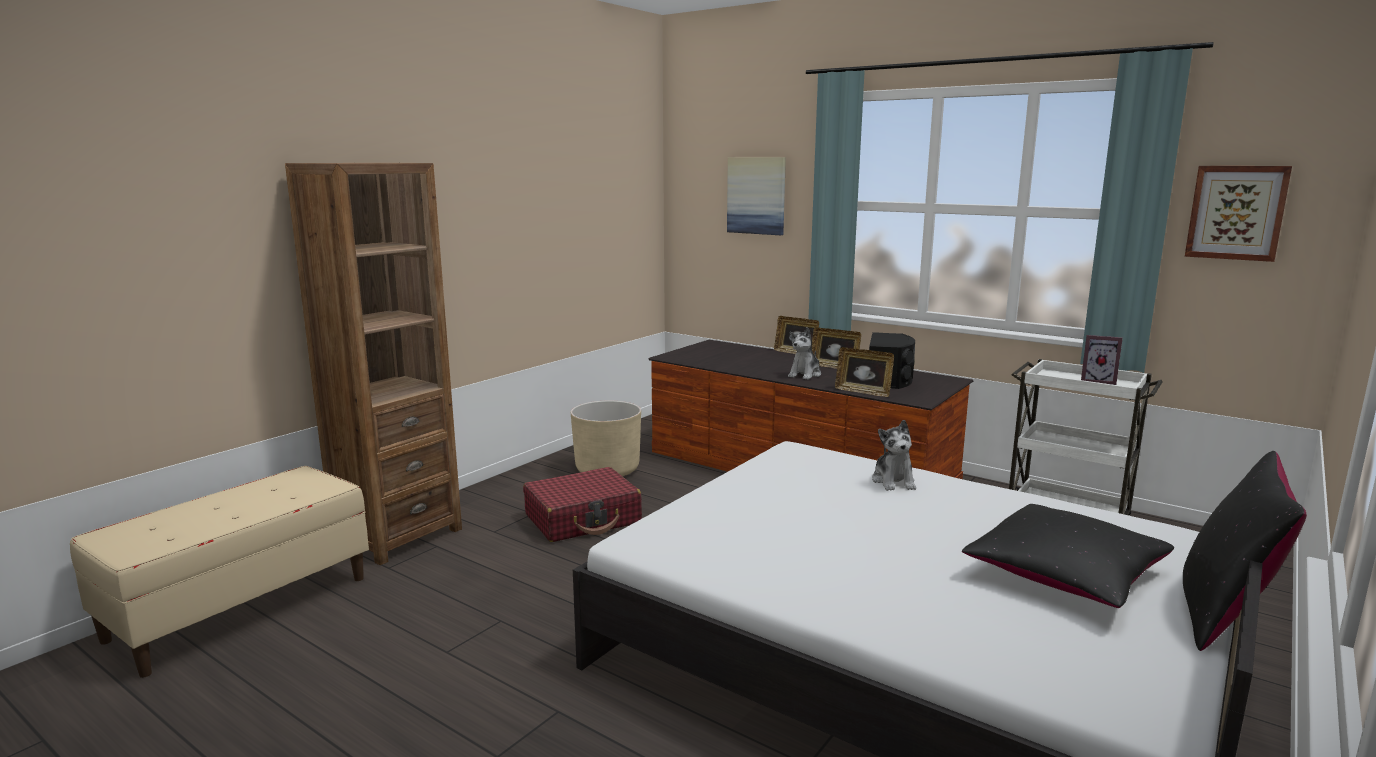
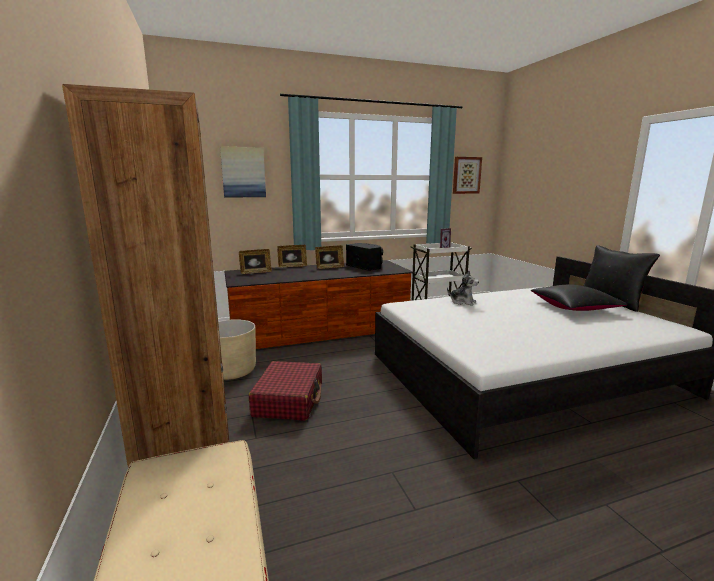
camera: 55 degrees left, 0 degrees up
(805, 374) = (331, 273): plush toy -> none
(863, 392) = (375, 273): picture frame -> picture frame (256, 272)

